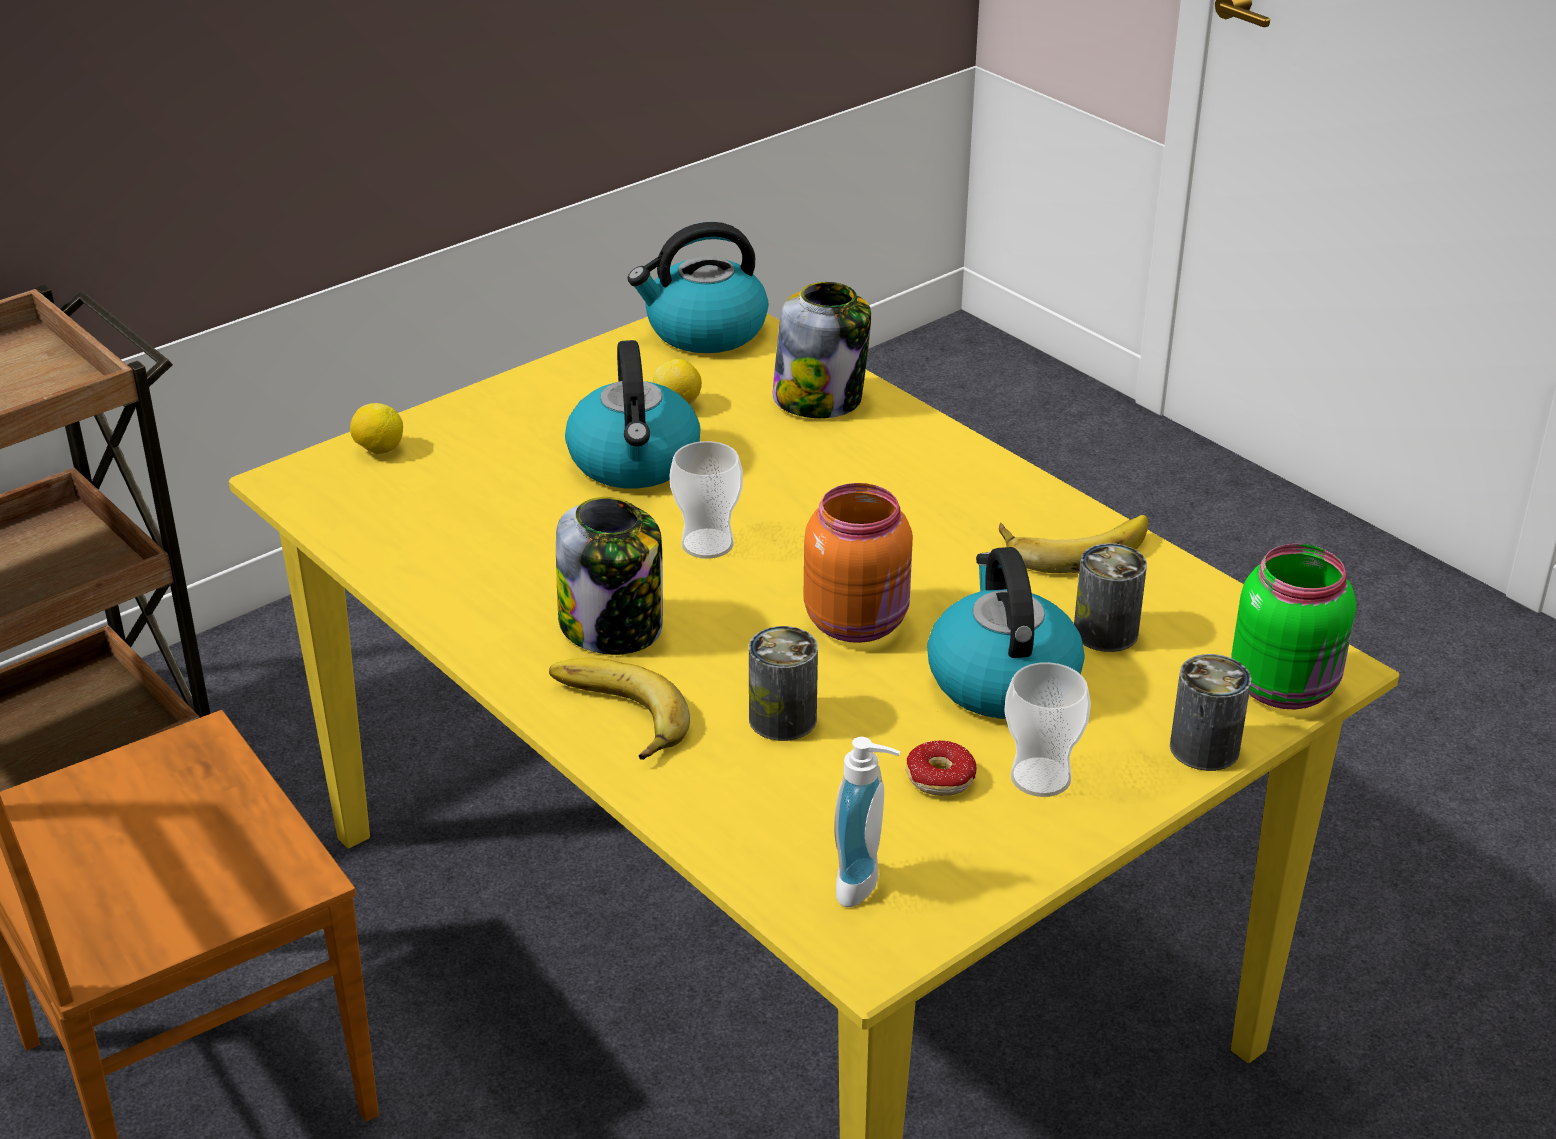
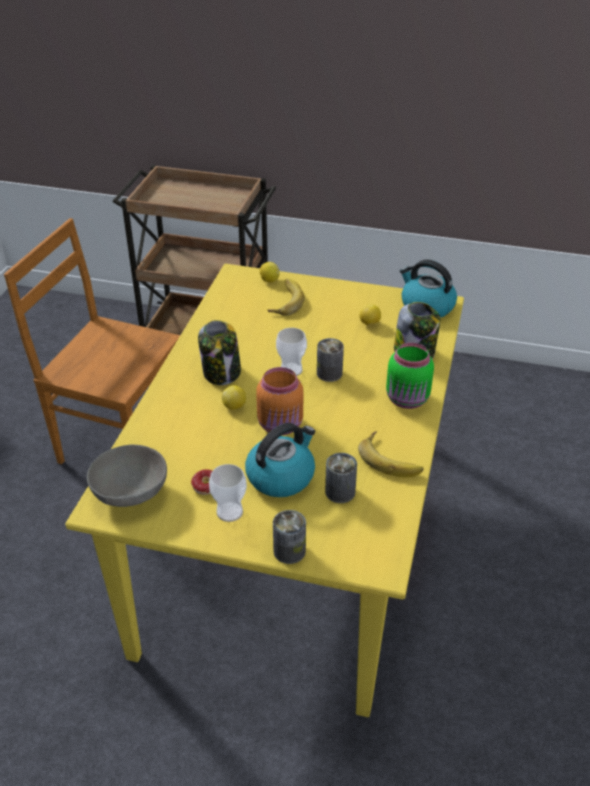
camera: 55 degrees right, 5 degrees up
(613, 718) = (173, 396): banana -> banana (284, 300)
(635, 462) = (323, 332): kettle -> none
(739, 653) = (234, 406): none -> lemon
(782, 719) = (206, 433): can -> can (329, 373)
(865, 885) = (131, 493): soap dispenser -> grey bowl
(1286, 687) = (355, 560): green jar -> green jar (408, 400)

